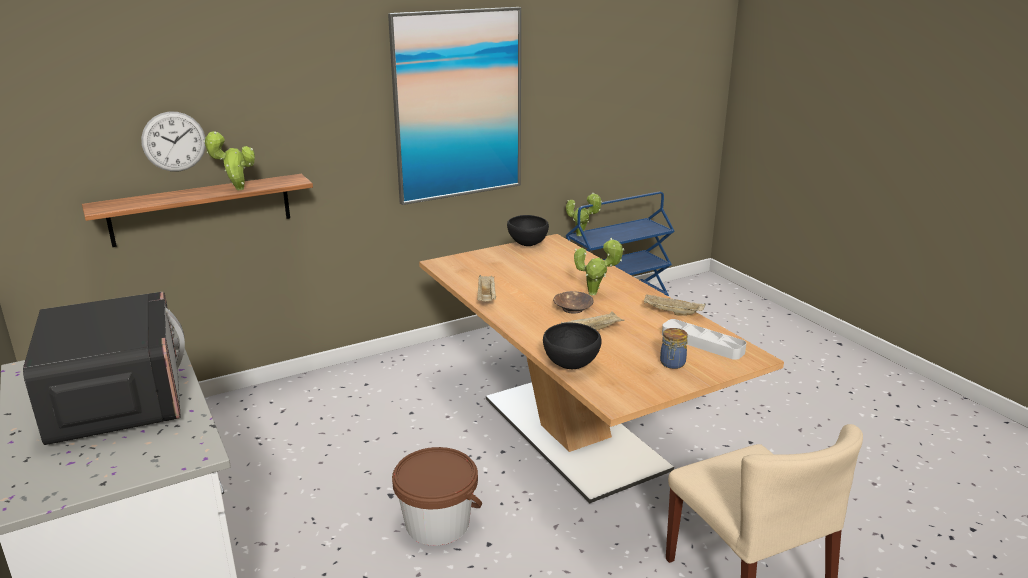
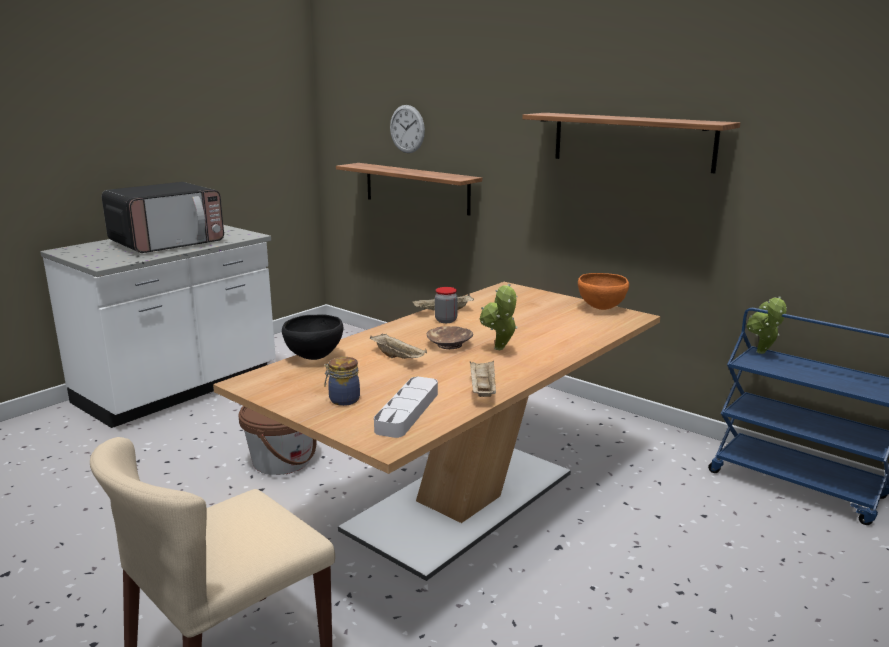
camera: 70 degrees right, 5 degrees down
(236, 189) = (421, 173): potted plant -> none
(458, 105) = (632, 141): picture -> shelf
(511, 300) = (446, 320): none -> jar
(527, 245) = (601, 309): black bowl -> orange bowl

